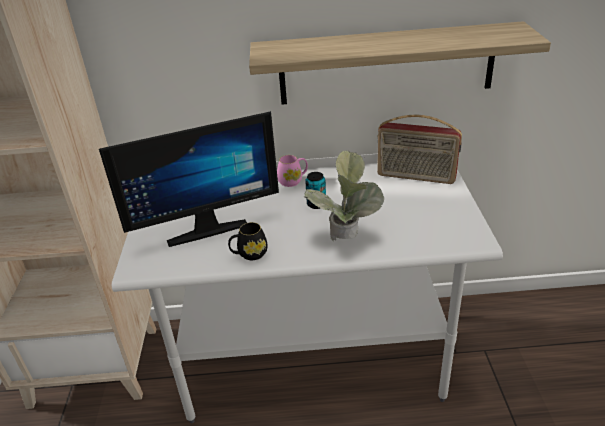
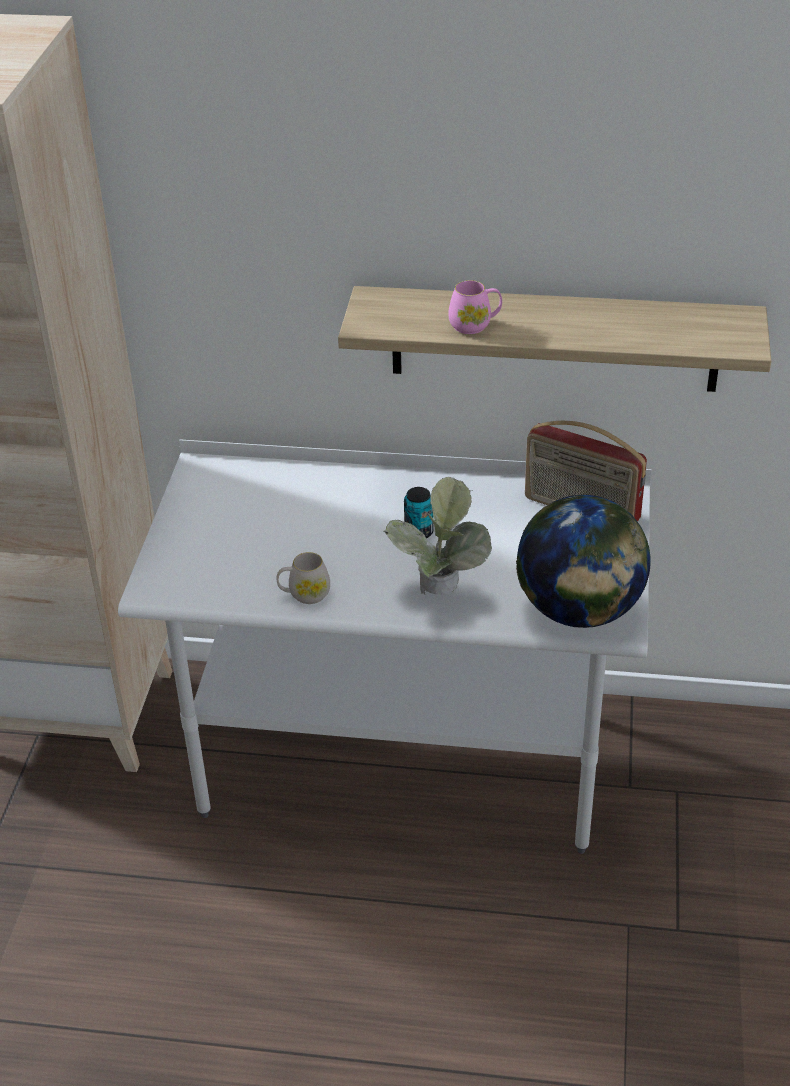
camera: 10 degrees right, 5 degrees up
(205, 227) = (254, 544): monitor -> none
(249, 254) = (304, 594): black mug -> white mug
(293, 181) = (397, 487): pink mug -> pink mug (475, 325)
(445, 235) = (579, 611): none -> globe

